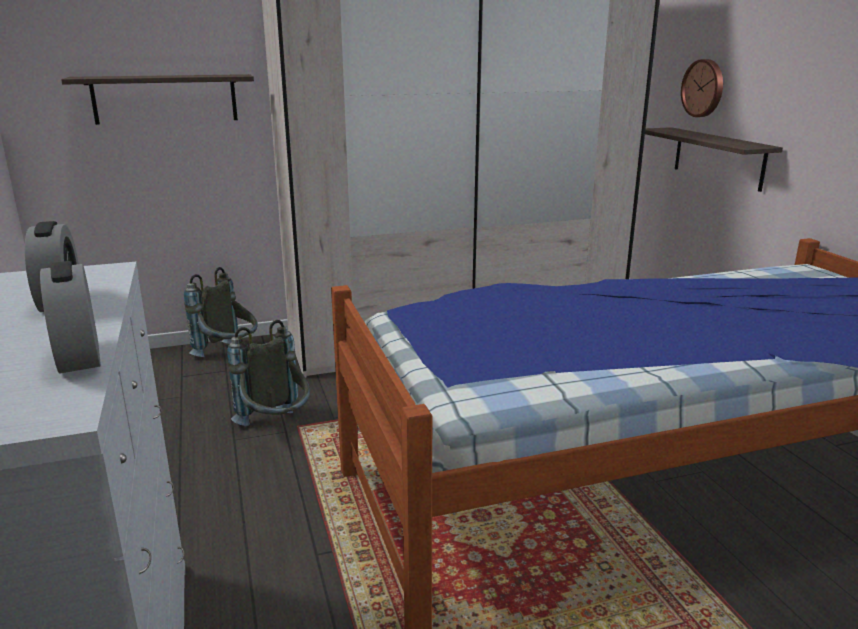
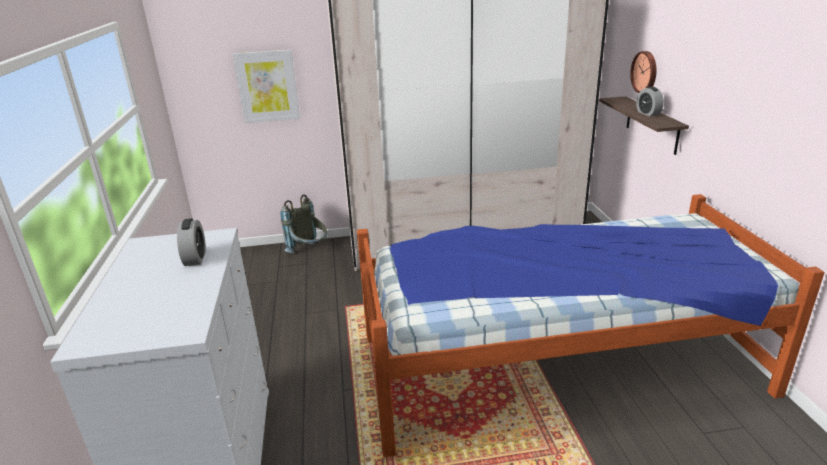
camera: 10 degrees right, 5 degrees up
(79, 357) = (201, 298): alarm clock -> alarm clock (648, 113)
(165, 99) = (267, 86): shelf -> picture
(276, 427) = (332, 306): grey backpack -> none

